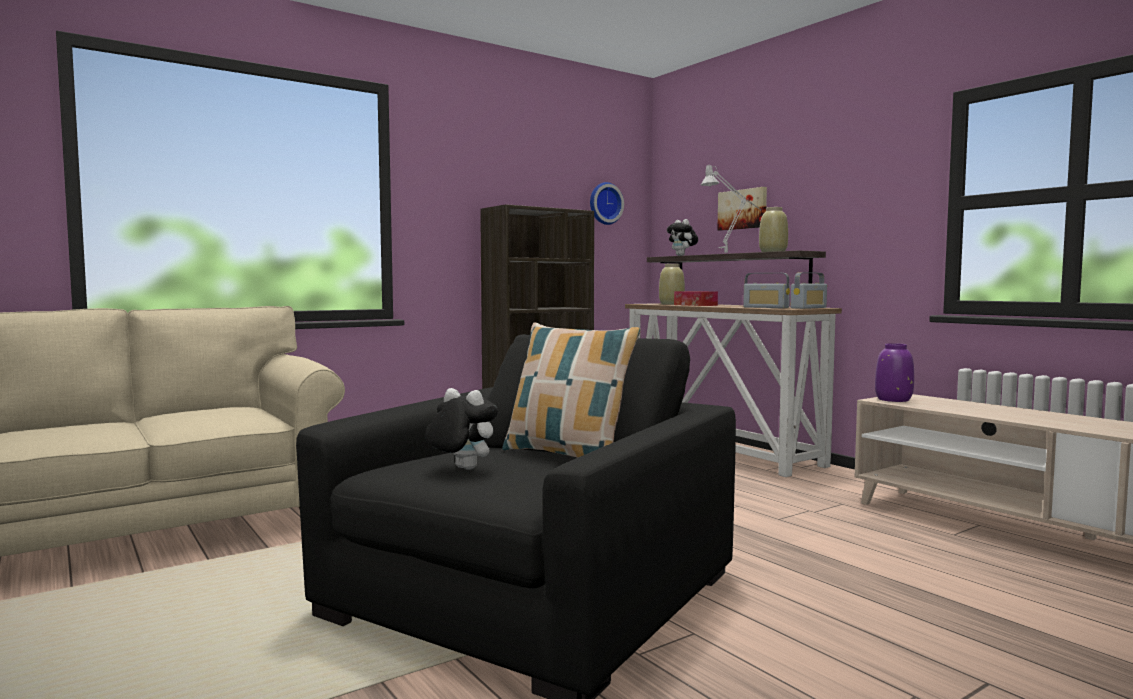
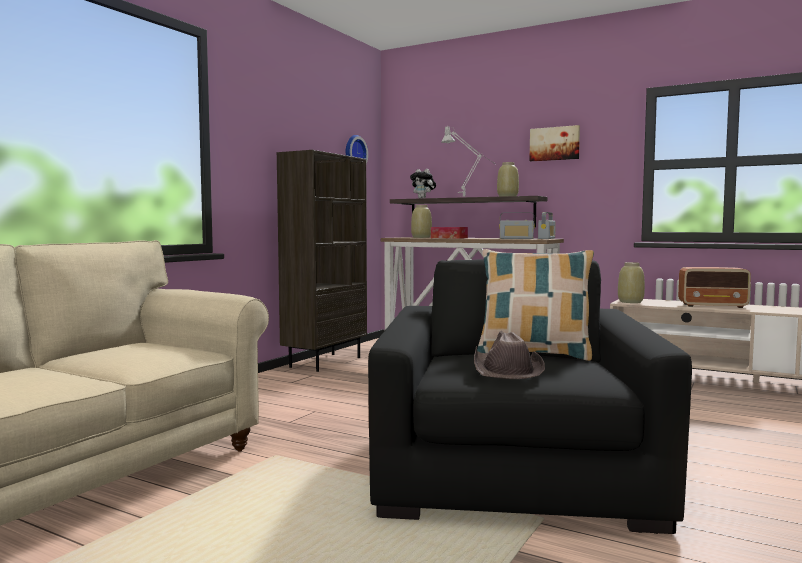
camera: 25 degrees left, 0 degrees up
(461, 469) = (506, 369): plush toy -> brown hat
(743, 209) = (473, 163): picture -> picture (554, 144)
(893, 399) = (630, 302): purple vase -> beige vase
(1009, 414) = (713, 306): none -> radio

